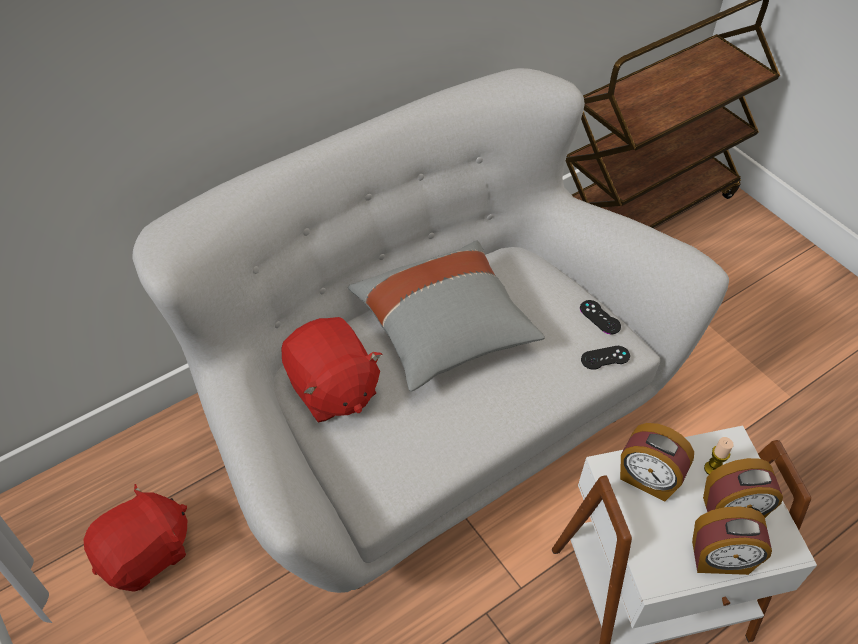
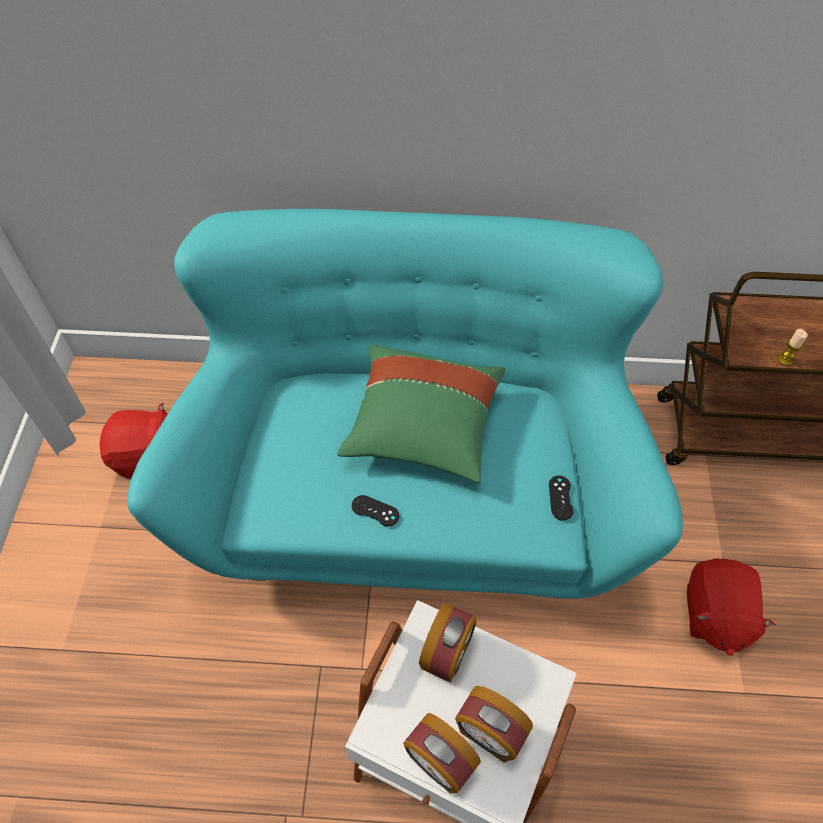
camera: 40 degrees right, 5 degrees up
(332, 389) = (301, 417): red plush toy -> red plush toy (714, 614)
(428, 417) = (411, 491): white sofa -> turquoise sofa
(444, 331) = (422, 426): grey pillow -> green pillow
(605, 358) = (531, 534): black game controller -> black game controller (375, 511)
(647, 479) = (447, 654): alarm clock -> alarm clock turned 135 degrees counterclockwise
(712, 469) = (510, 688): candle -> candle (785, 359)

